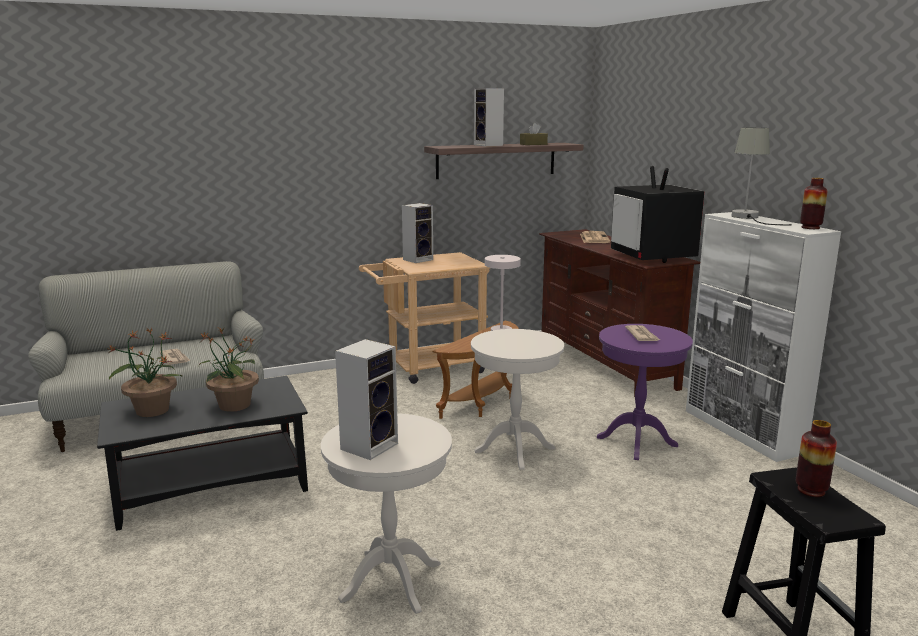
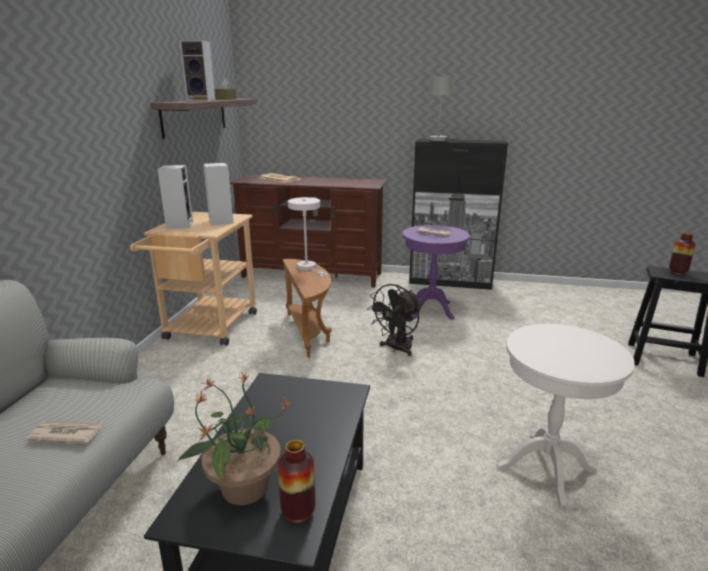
camera: 55 degrees left, 5 degrees up
(234, 405) = (305, 423): potted plant -> none
(370, 445) = (578, 358): speaker -> speaker (220, 221)
(515, 450) = (397, 349): white side table -> black fan
(653, 257) = (359, 182): television -> none
(742, 431) = (450, 282): white cabinet -> black cabinet
(810, 228) = (490, 140): vase -> vase (298, 512)

